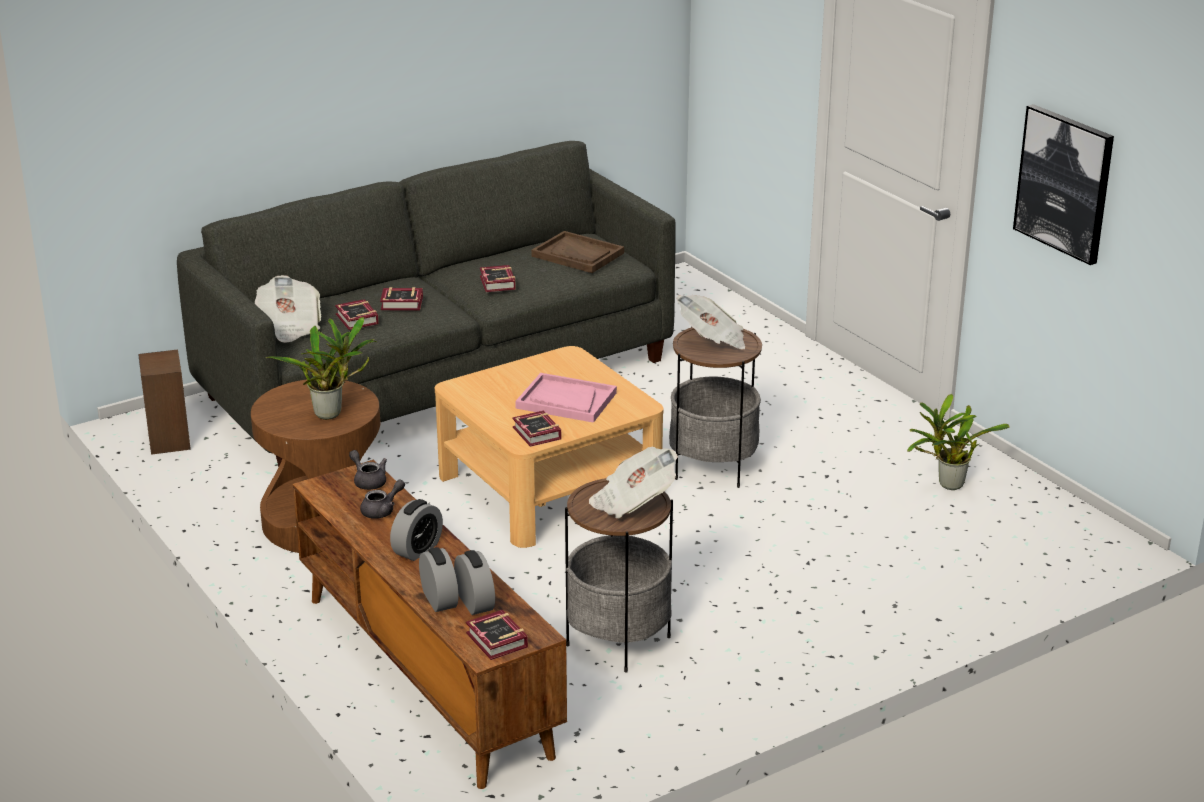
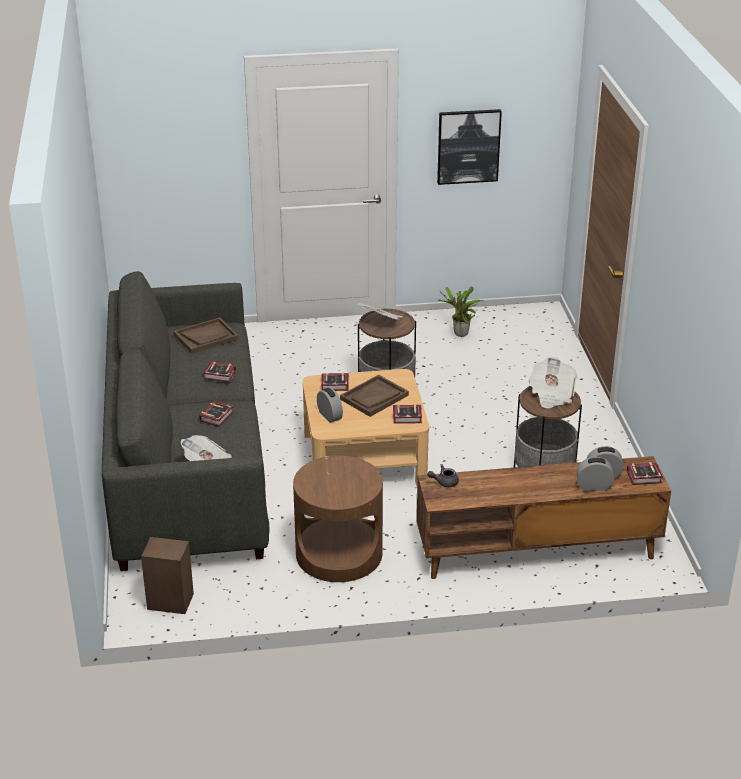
camera: 65 degrees left, 5 degrees up
(332, 414) = (352, 476): potted plant -> none
(356, 320) = (226, 439): book -> book (336, 385)
(382, 510) = (483, 484): grey teapot -> none
(417, 549) = (536, 482): alarm clock -> alarm clock (329, 416)
(566, 400) = (374, 397): pink tray -> brown tray

